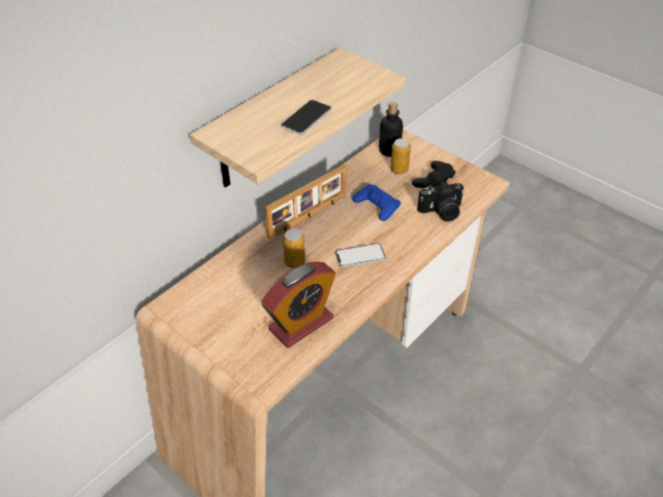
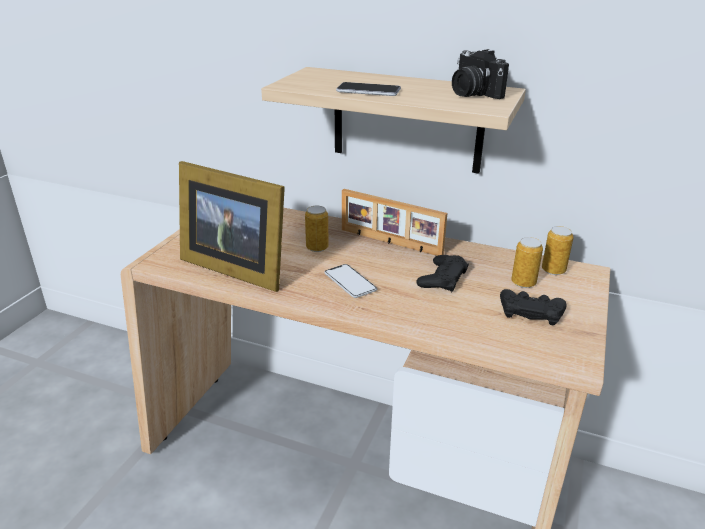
camera: 70 degrees right, 15 degrees down
(301, 323) = (234, 266): alarm clock -> picture frame
(376, 206) = (442, 278): blue game controller -> black game controller
(389, 151) = (553, 270): bottle -> can
(441, 212) = (472, 327): camera -> camera (472, 93)

